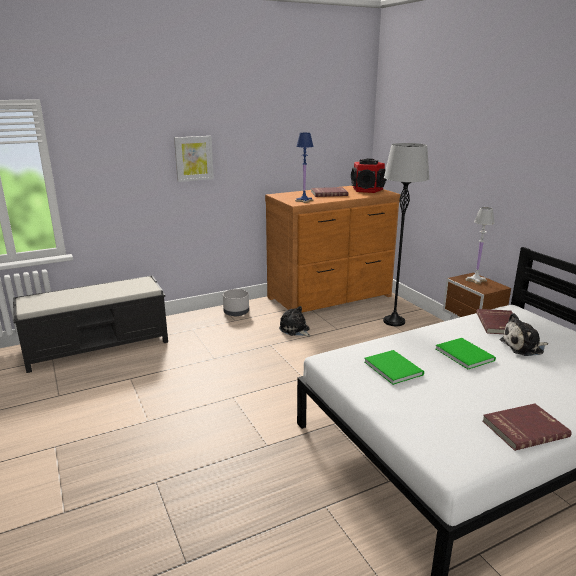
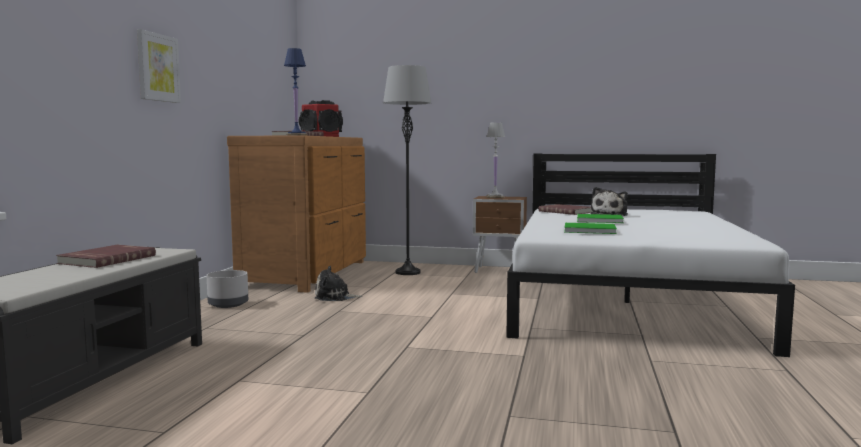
camera: 50 degrees left, 15 degrees down
(524, 428) = (721, 229): red book -> red book (106, 259)

